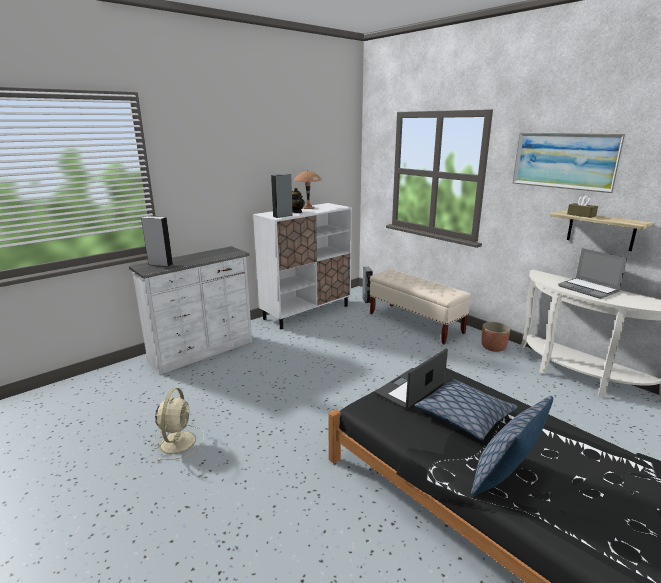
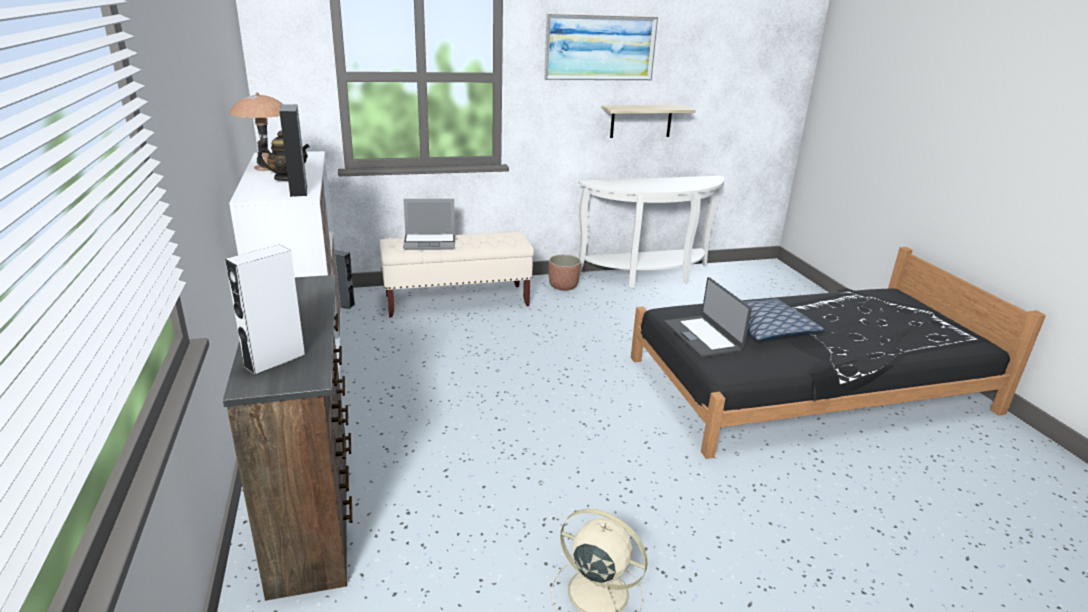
camera: 65 degrees left, 5 degrees up
(203, 351) = (315, 508): white dresser -> brown dresser
(505, 477) = (859, 345): pillow -> none
(581, 215) = (633, 107): brown tissue box -> none
(589, 289) = (654, 184): laptop -> laptop (430, 242)

